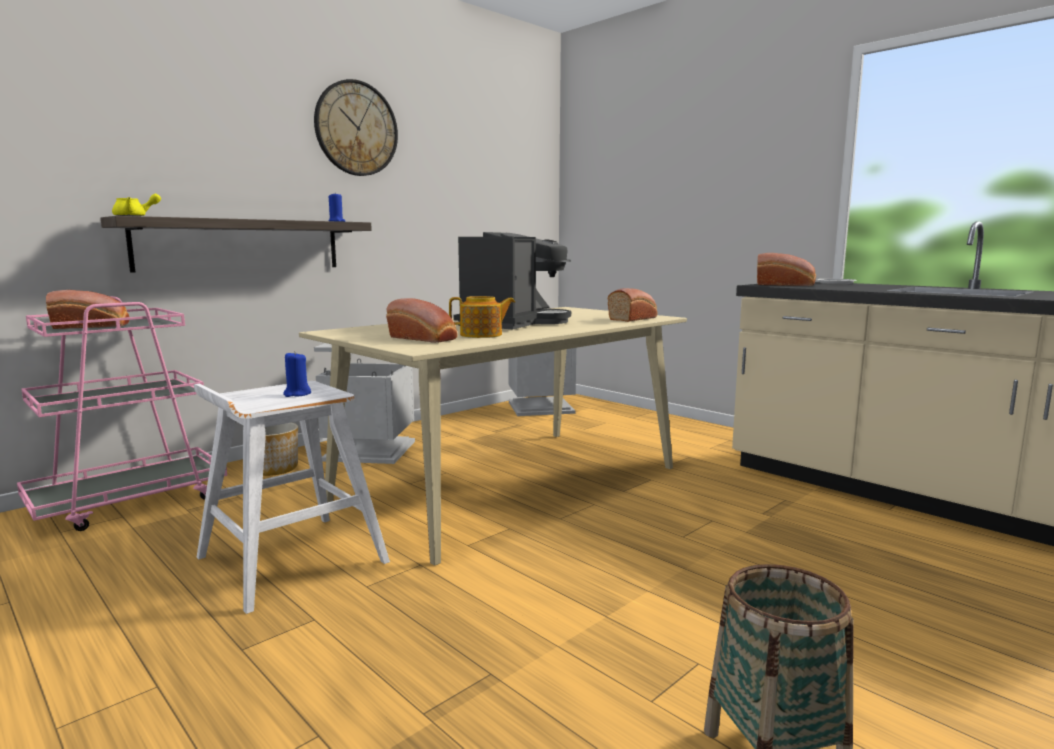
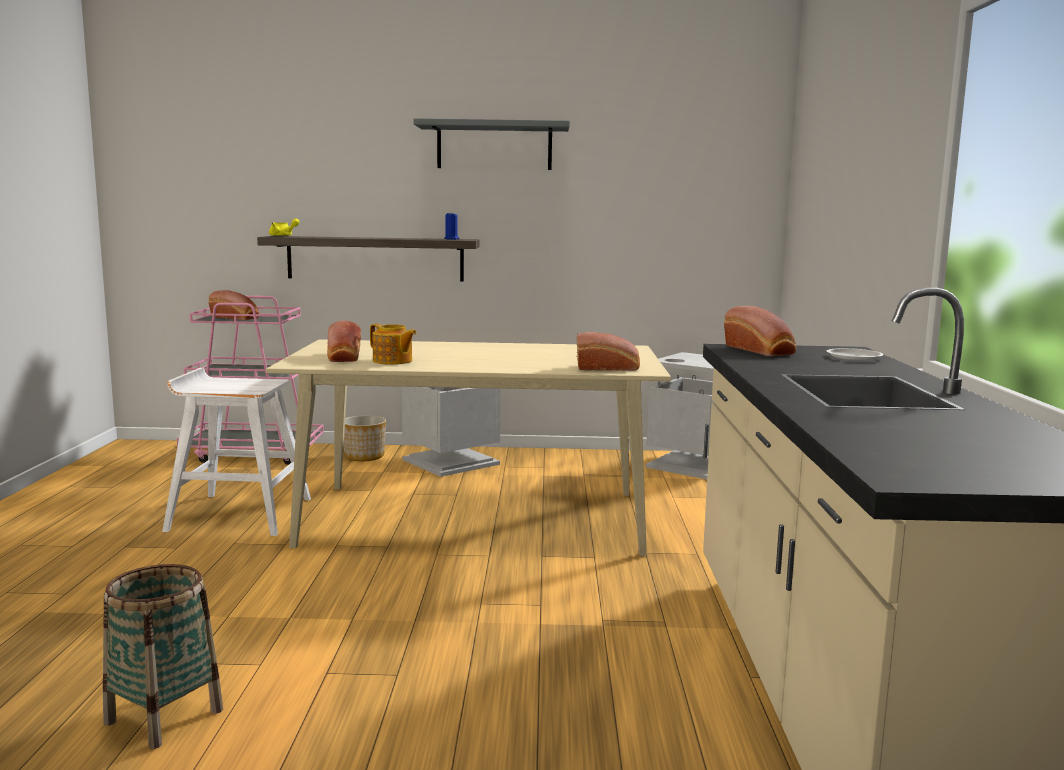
camera: 45 degrees right, 0 degrees up
(297, 394) = (242, 386): blue candle -> none
(356, 128) = (494, 146): wall clock -> grey shelf
(513, 323) = (479, 355): coffee machine -> none

